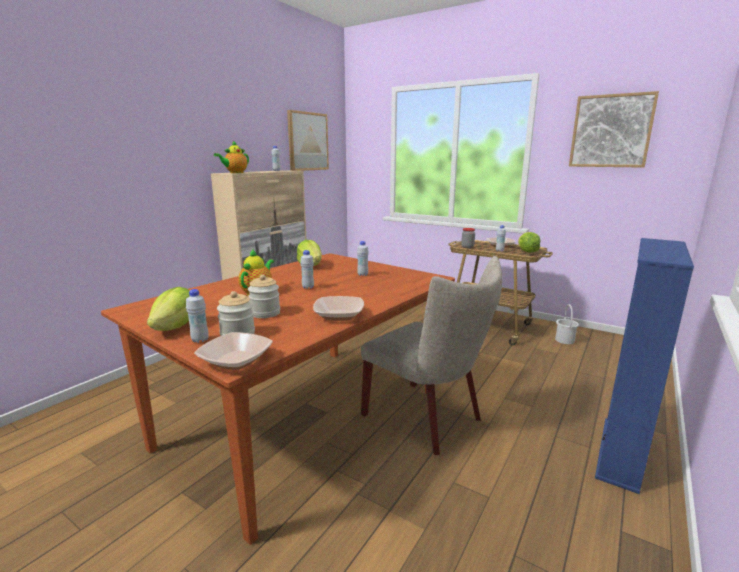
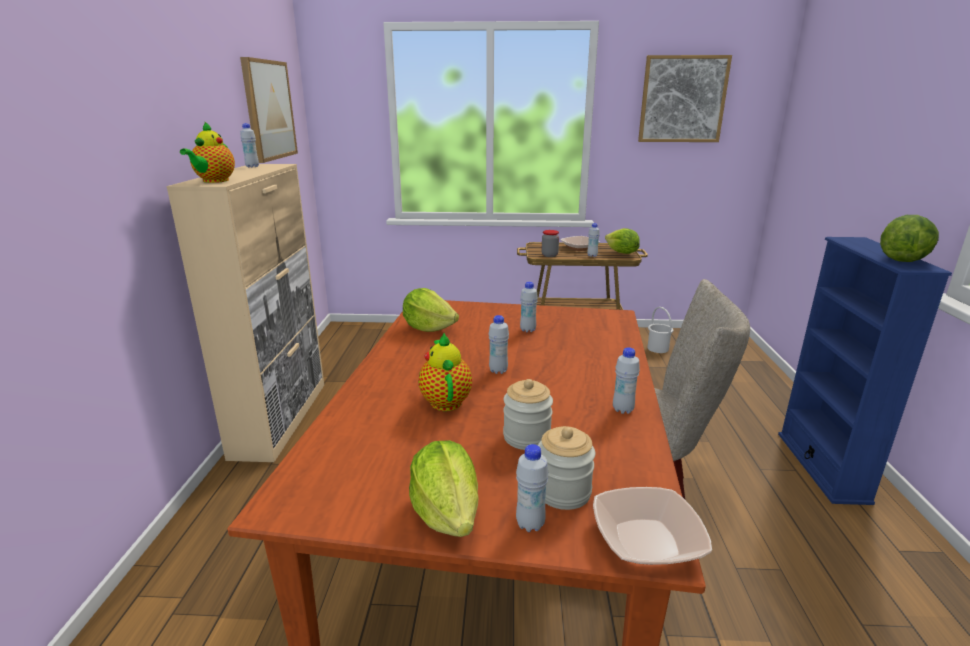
camera: 30 degrees left, 5 degrees up
(339, 315) = (623, 409): bowl -> white bottle
(668, 254) = (903, 259): none -> lettuce

